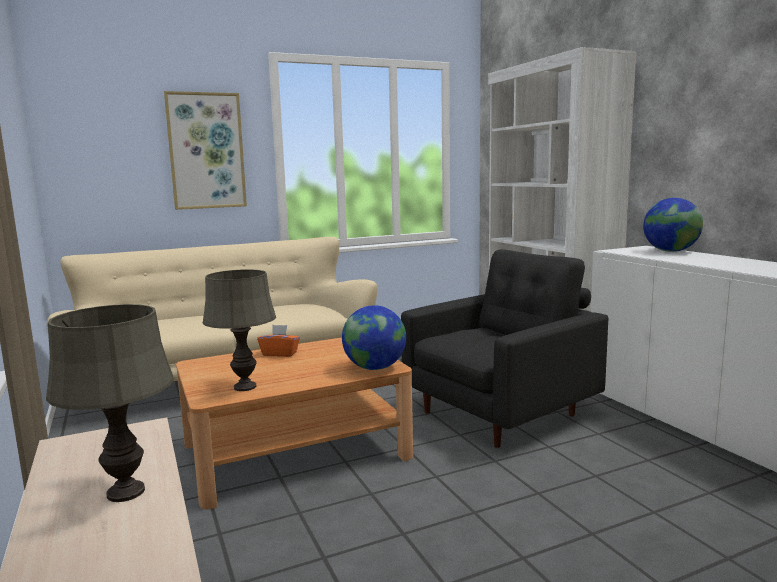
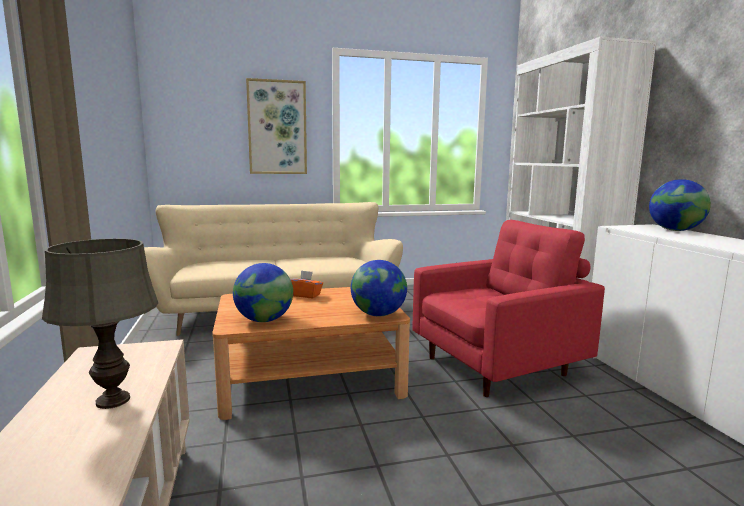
camera: 10 degrees right, 0 degrees up
(245, 387) = (264, 320): grey table lamp -> globe
(502, 413) = (499, 366): black armchair -> red armchair

